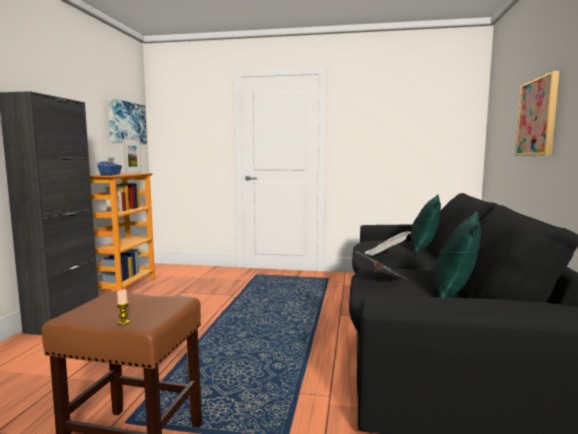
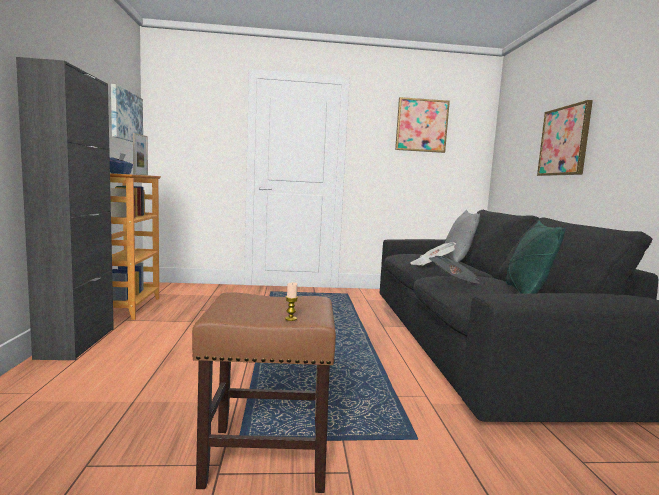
camera: 15 degrees left, 0 degrees up
(403, 107) = (421, 125): none -> picture
(423, 248) = (456, 260): green pillow -> grey pillow

